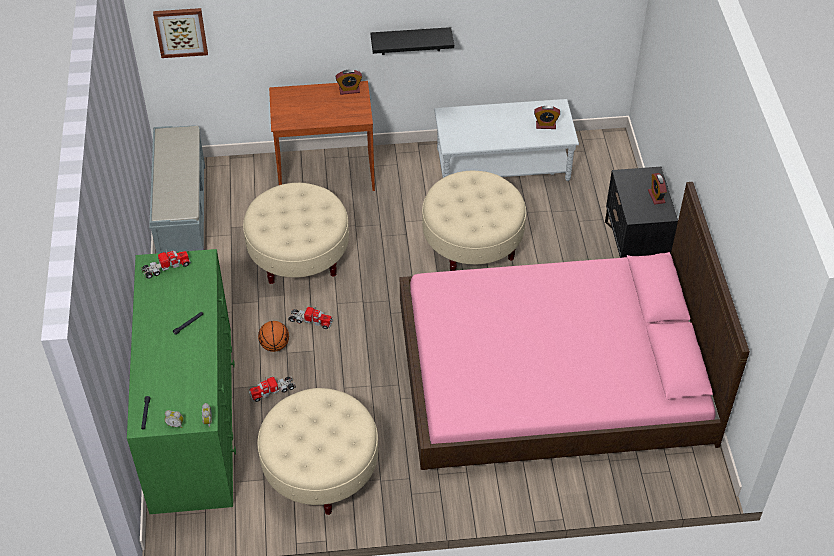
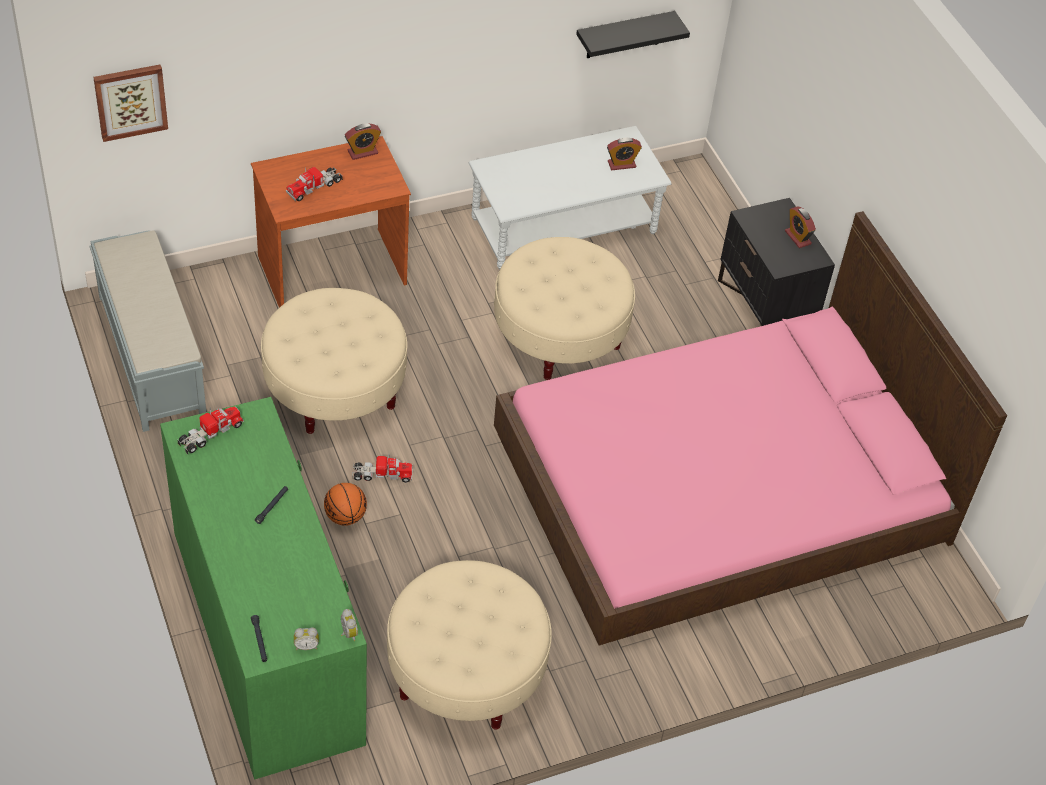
camera: 20 degrees left, 0 degrees up
(272, 391) = (364, 578): toy truck -> toy truck (314, 187)
(410, 41) = (438, 74): black shelf -> black shelf (624, 35)

